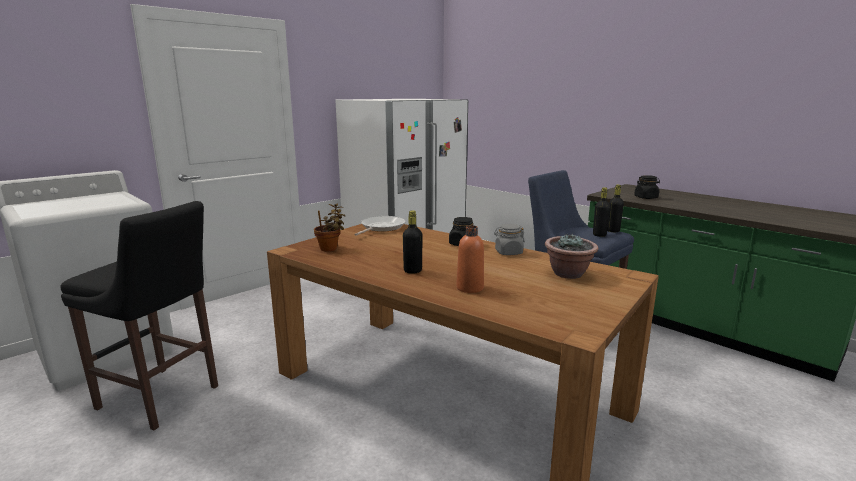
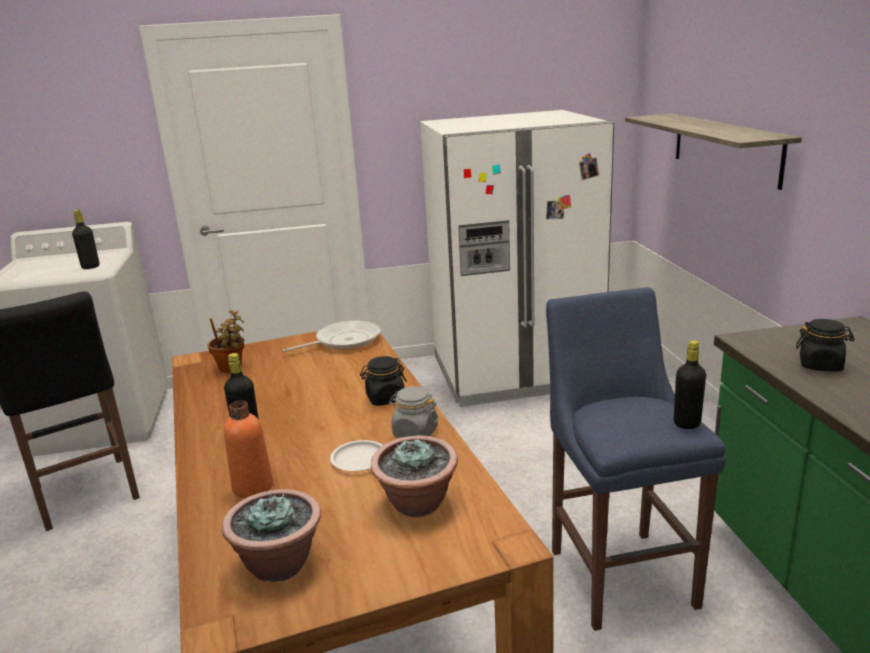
camera: 35 degrees right, 5 degrees up
(503, 267) = (359, 460): none -> white plate
(520, 115) = (725, 148): none -> shelf
(554, 308) = (279, 564): none -> potted plant
(599, 235) = (641, 428): black bottle -> black bottle (90, 267)

